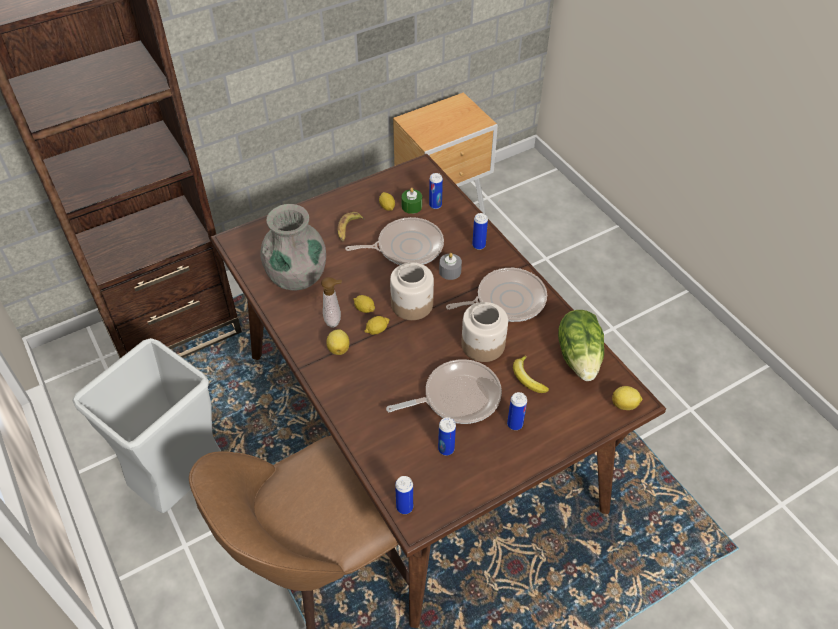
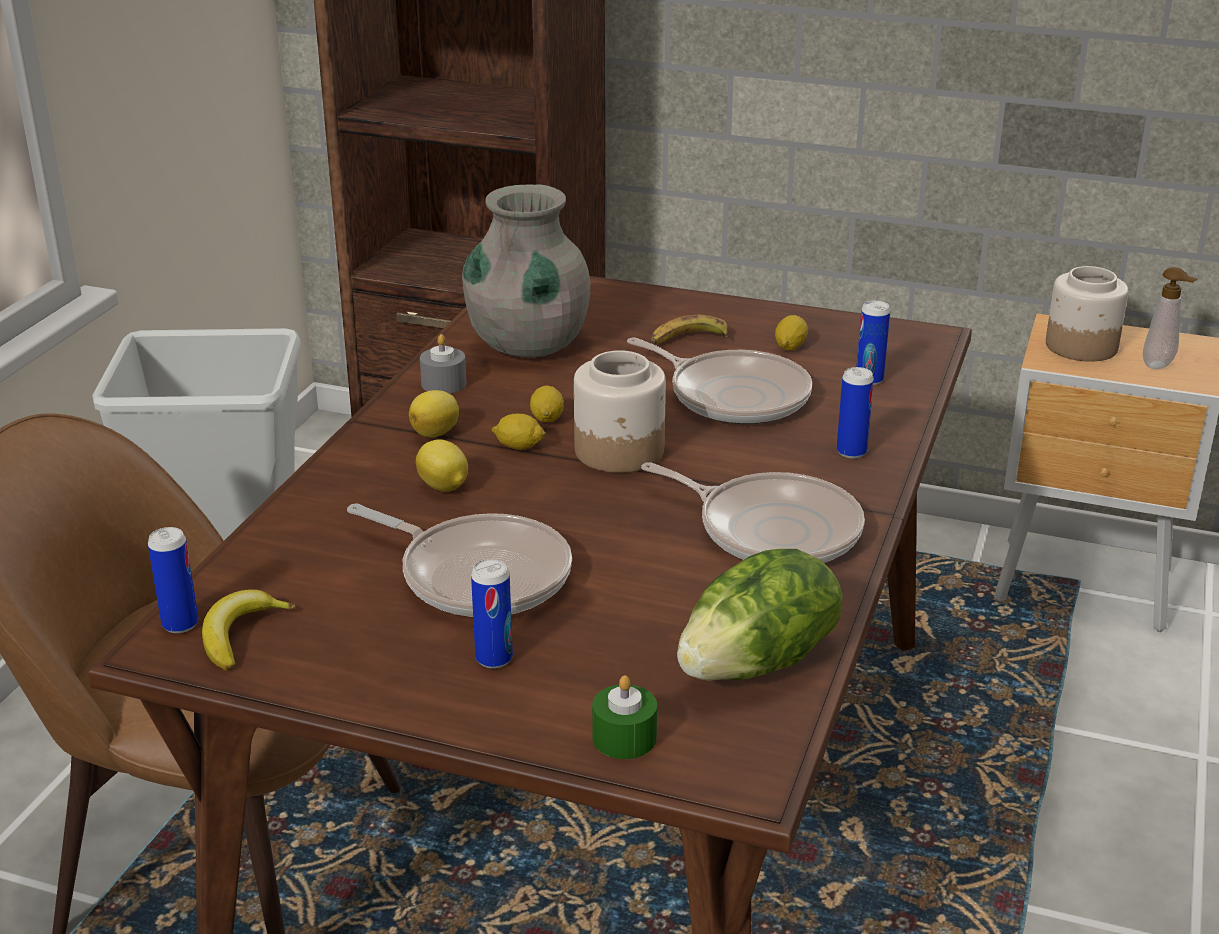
camera: 50 degrees right, 20 degrees down
(334, 321) = (487, 407): soap dispenser -> soap dispenser (1160, 366)
(411, 206) = (829, 363): green candle -> green candle (624, 738)
(446, 449) = (349, 612): can -> none
(450, 271) = (746, 452): grey candle -> grey candle (443, 383)
(482, 345) = (630, 550): jar -> jar (1080, 346)
(527, 378) = (620, 627): banana -> banana (240, 635)
(625, 405) = (716, 771): lemon -> lemon (444, 487)

